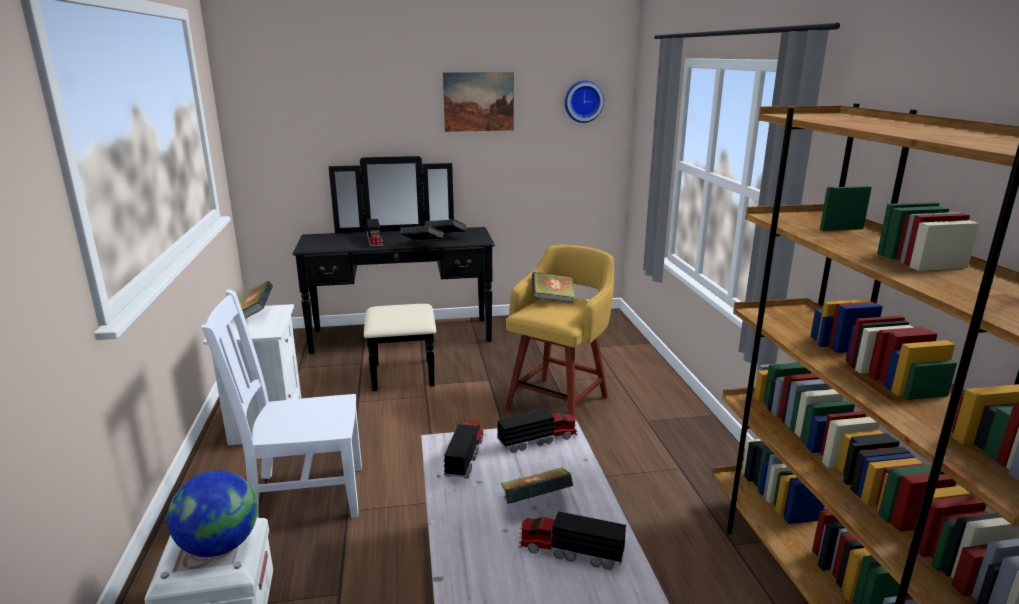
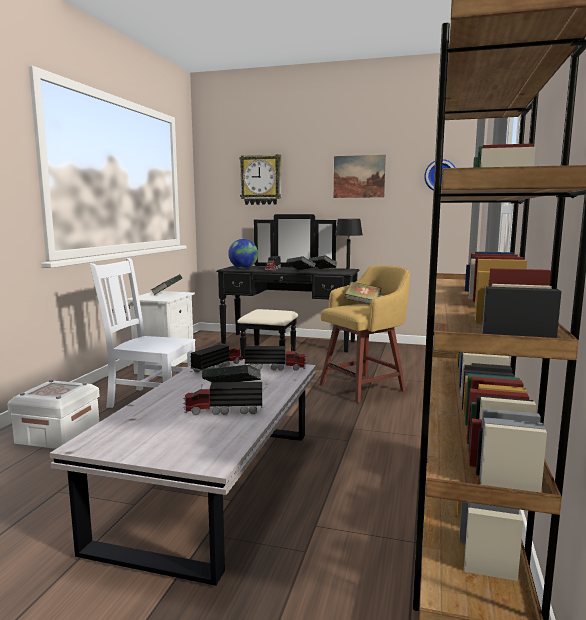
camera: 25 degrees right, 10 degrees down
(220, 546) = (60, 389): globe -> globe (243, 268)
(333, 106) = (261, 180): none -> wall clock
(474, 229) = (348, 269): none -> black table lamp
(569, 551) = (223, 410): toy truck -> toy truck turned 45 degrees counterclockwise

